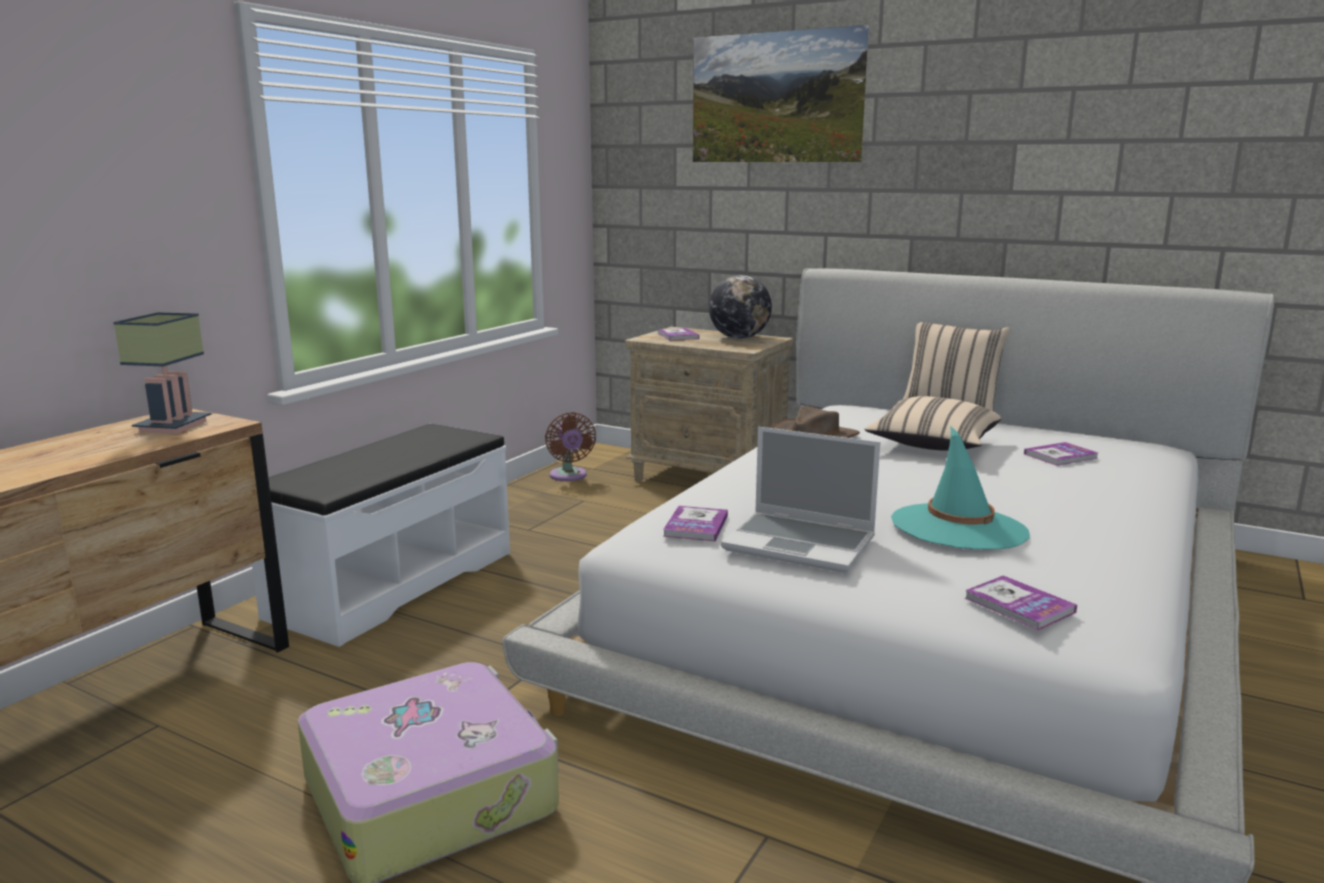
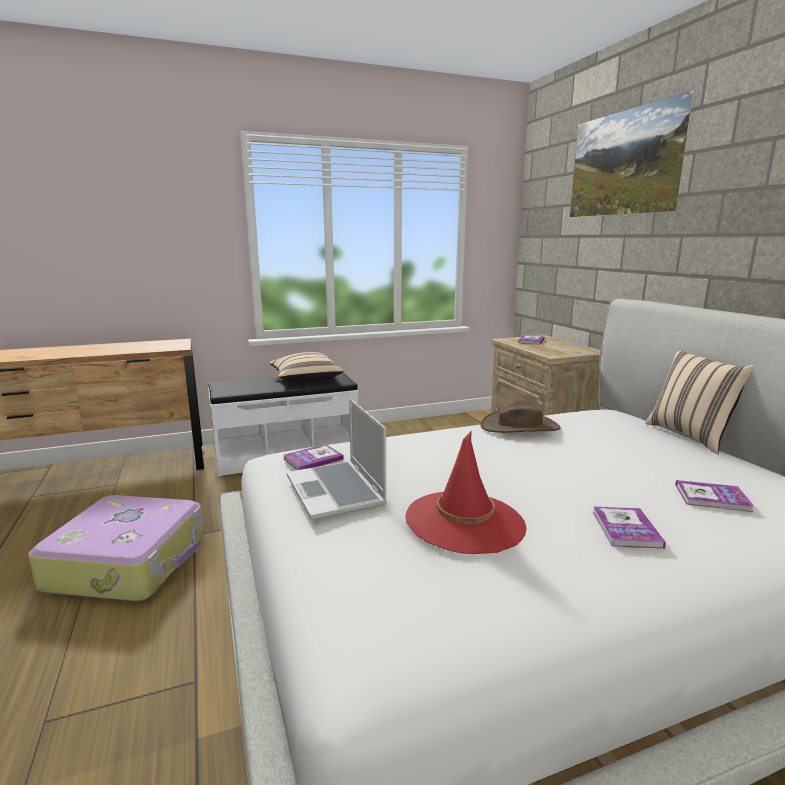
camera: 40 degrees right, 0 degrees up
(172, 426) = (161, 345): table lamp -> none
(569, 476) = (458, 422): brown fan -> none
(739, 338) = (569, 348): globe -> none
(932, 446) = (601, 456): beige pillow -> beige pillow (305, 379)
(959, 528) = (465, 522): turquoise hat -> red hat
(1019, 605) = (360, 600): book -> book (626, 529)

